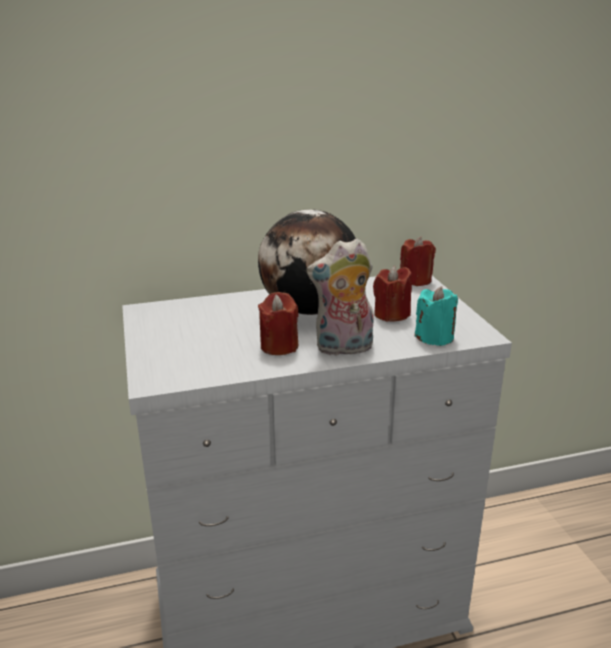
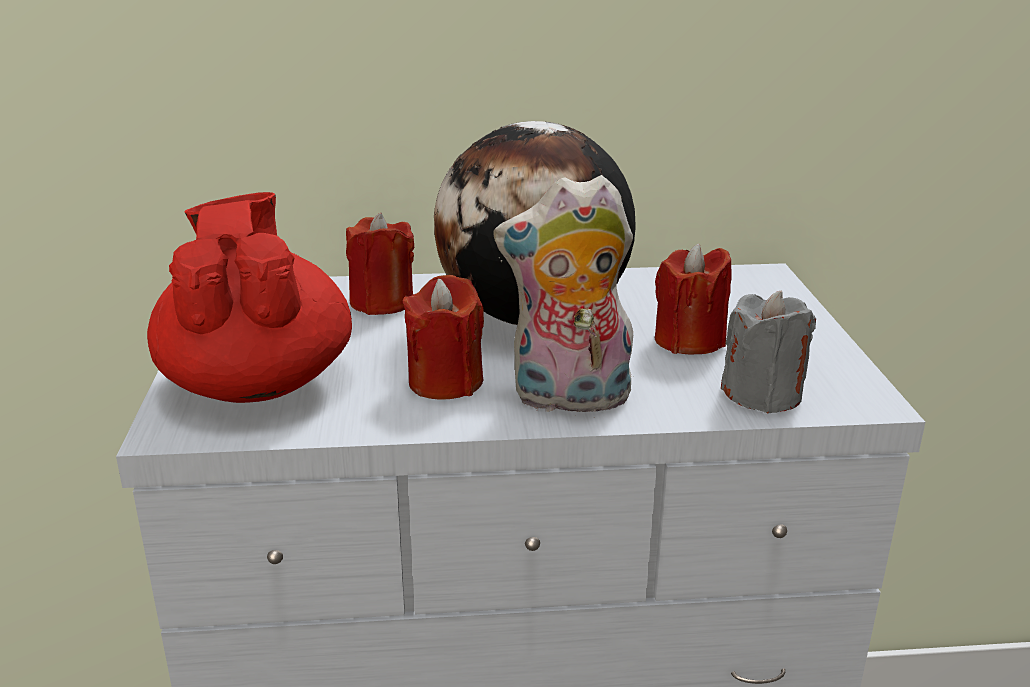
camera: 10 degrees right, 0 degrees up
(182, 356) = (258, 382): none -> red teapot
(415, 280) = (758, 280): red candle -> red candle (382, 302)
(434, 337) = (762, 394): turquoise candle -> grey candle

